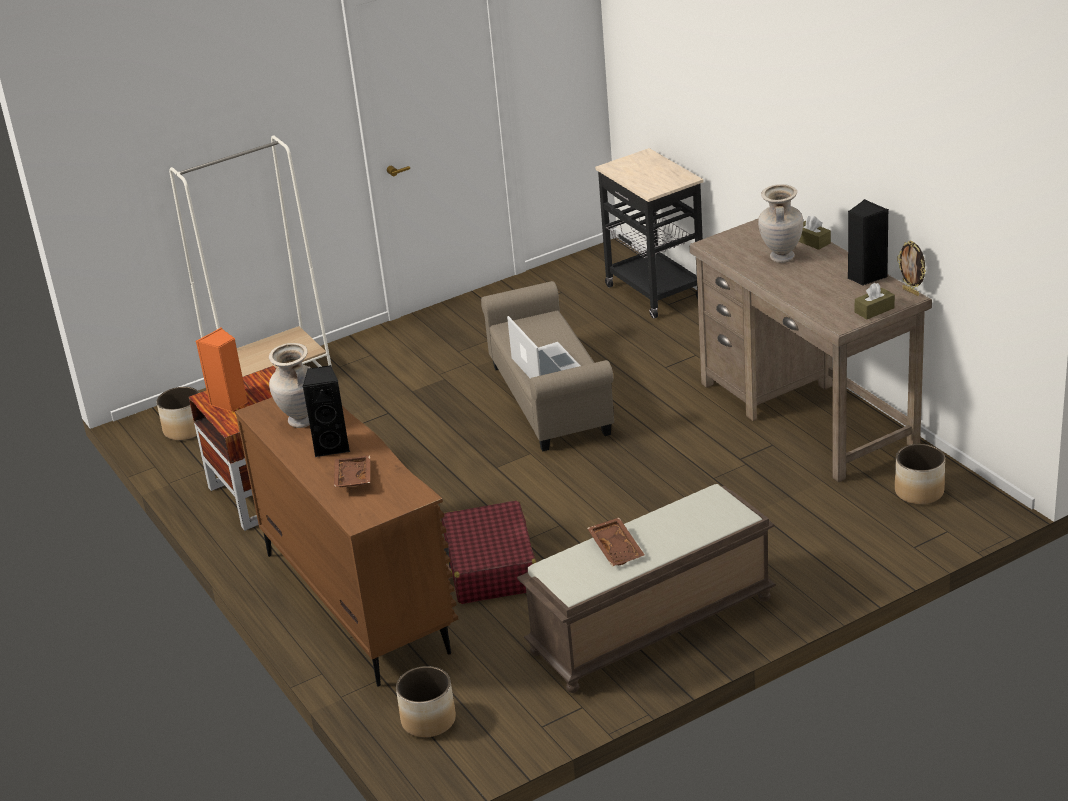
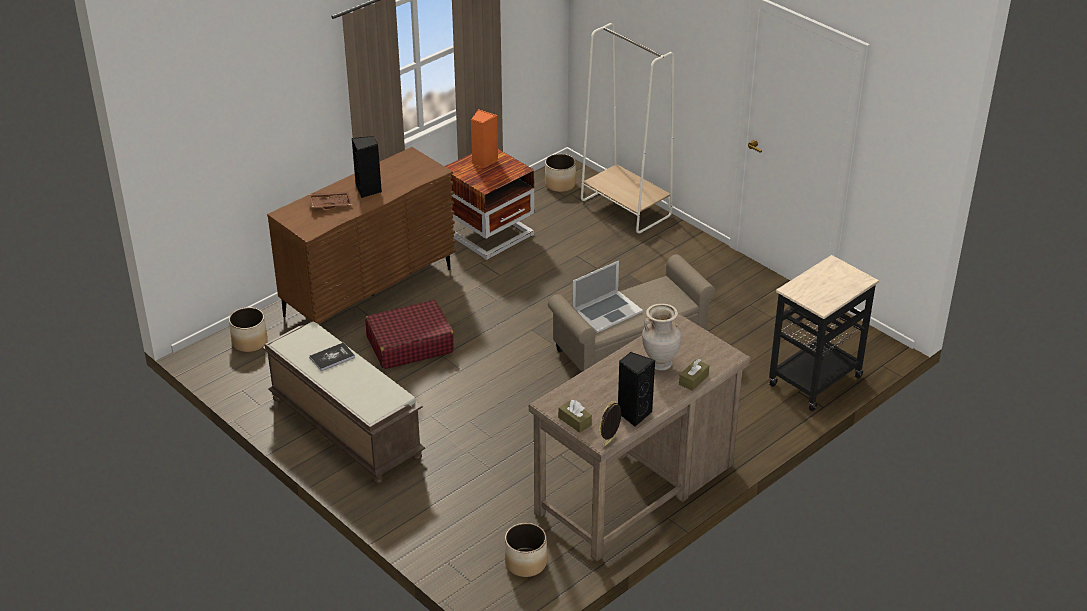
camera: 75 degrees right, 5 degrees up
(300, 422) = (398, 173): beige vase -> none
(617, 548) = (332, 357): brown tray -> book

